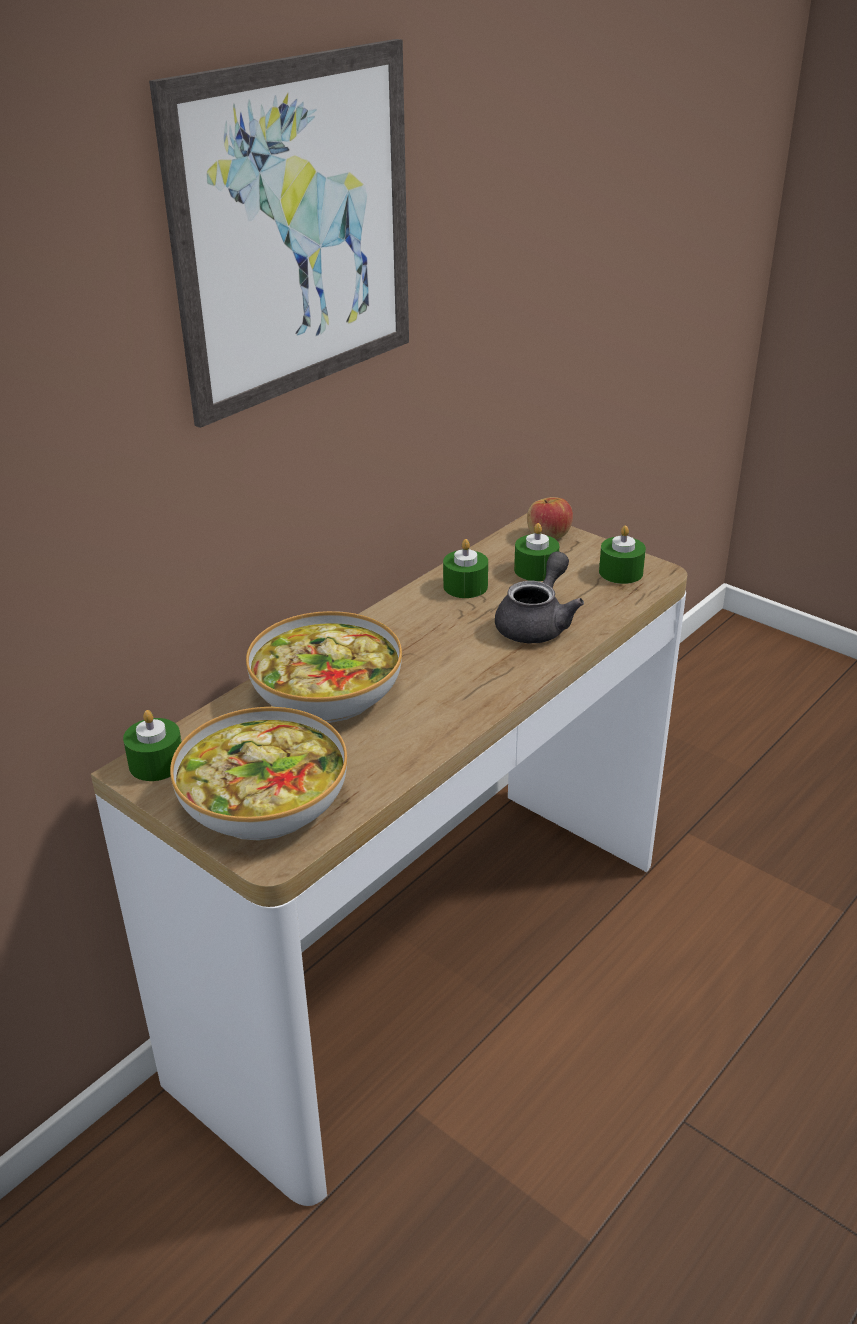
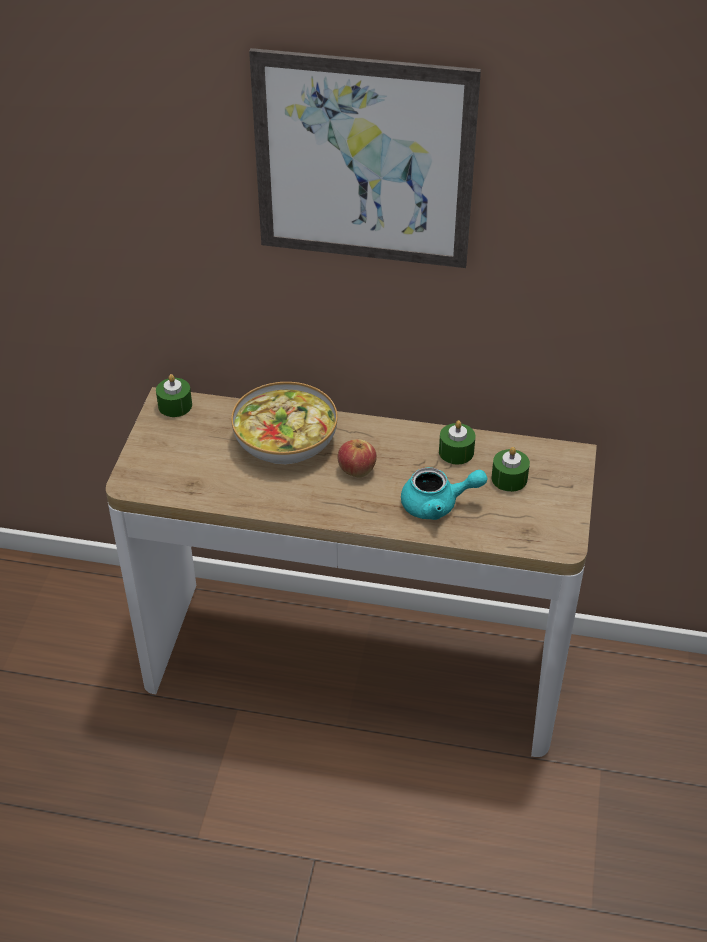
camera: 60 degrees right, 10 degrees up
(264, 802) = (169, 461): bowl -> none
(537, 623) = (437, 504): grey teapot -> turquoise teapot
(548, 535) = (565, 467): apple -> apple (356, 469)
(620, 572) = (545, 524): green candle -> none

